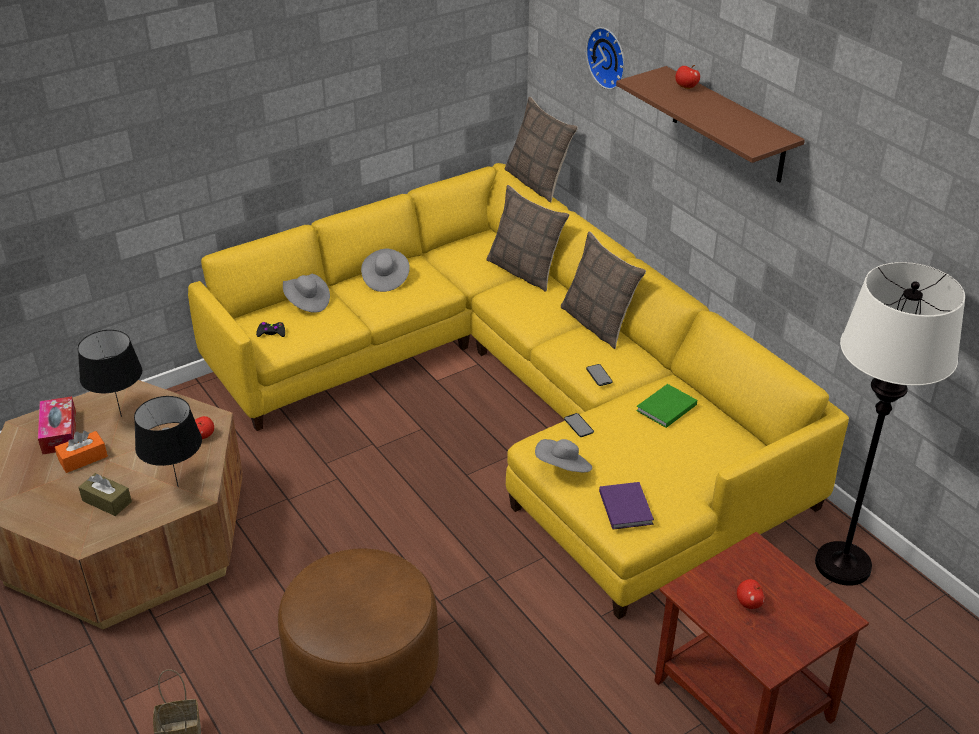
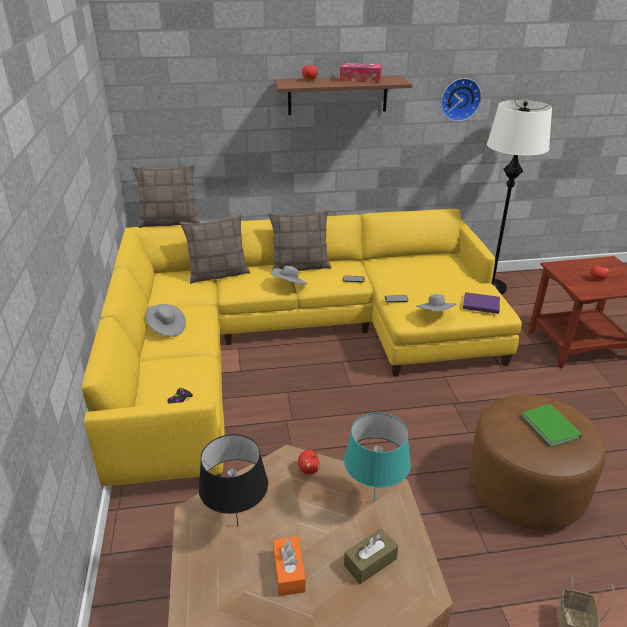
camera: 65 degrees left, 5 degrees down
(59, 432) = (228, 587): tissue box -> tissue box (360, 79)
(178, 487) = (374, 501): black table lamp -> turquoise table lamp
(307, 302) = (155, 373): grey hat -> grey hat (289, 285)
(609, 57) = (214, 97): wall clock -> wall clock (459, 99)
(664, 408) = (400, 268): green book -> green book (550, 428)

